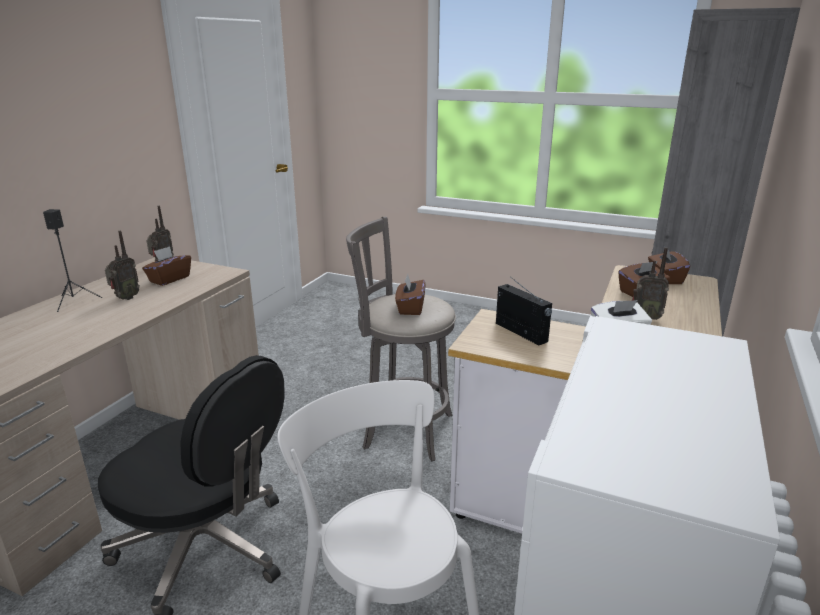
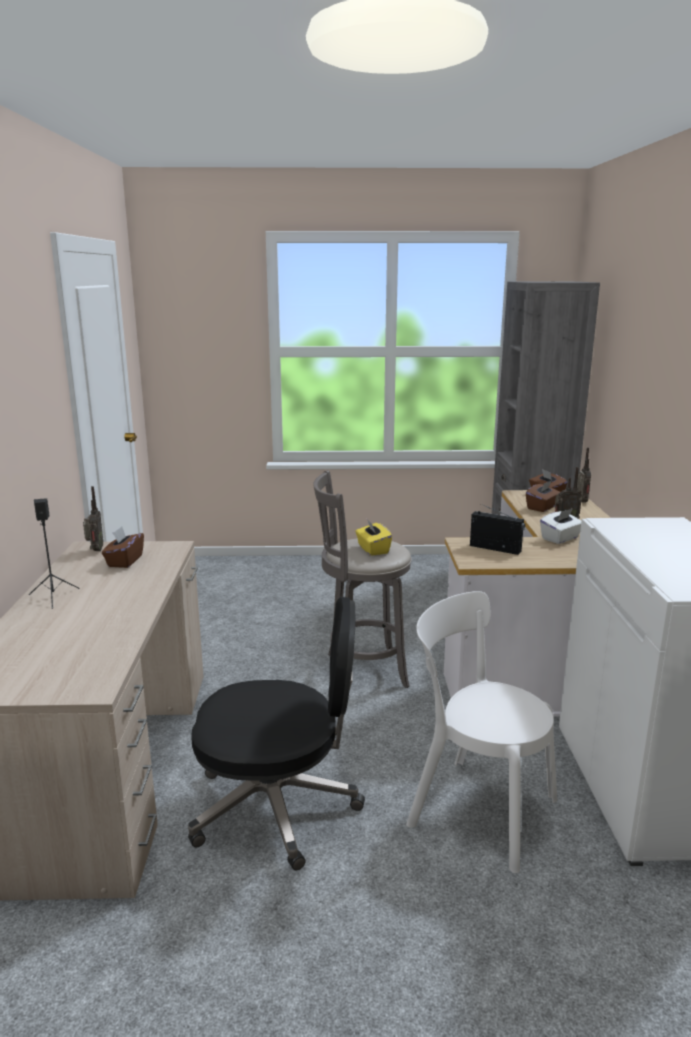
camera: 25 degrees left, 5 degrees down
(125, 298) = (107, 585): radio -> radio (580, 502)
(410, 308) = (372, 549): brown tissue box -> yellow tissue box

